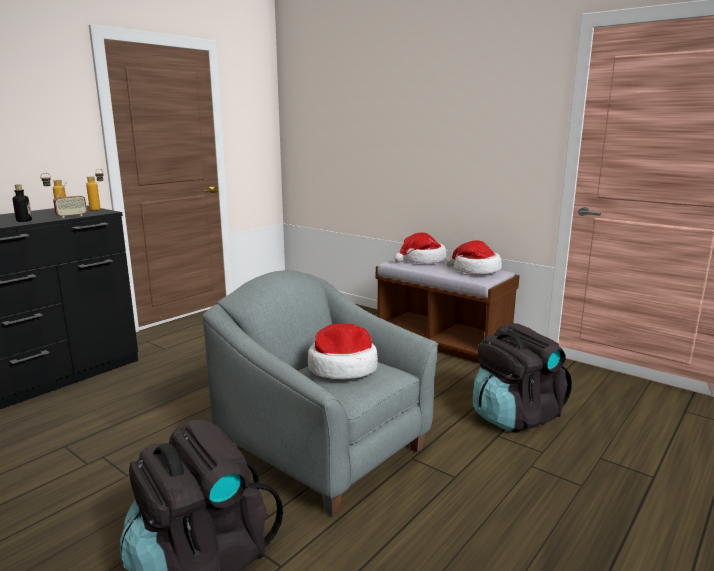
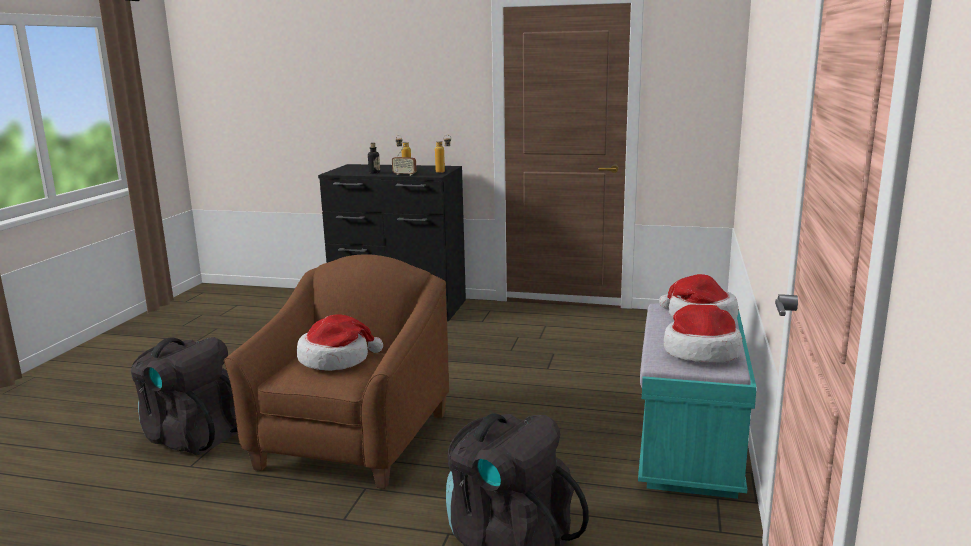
camera: 65 degrees right, 0 degrees up
(325, 450) = (353, 441): grey armchair -> brown armchair
(442, 341) = (689, 446): brown bench -> turquoise bench

